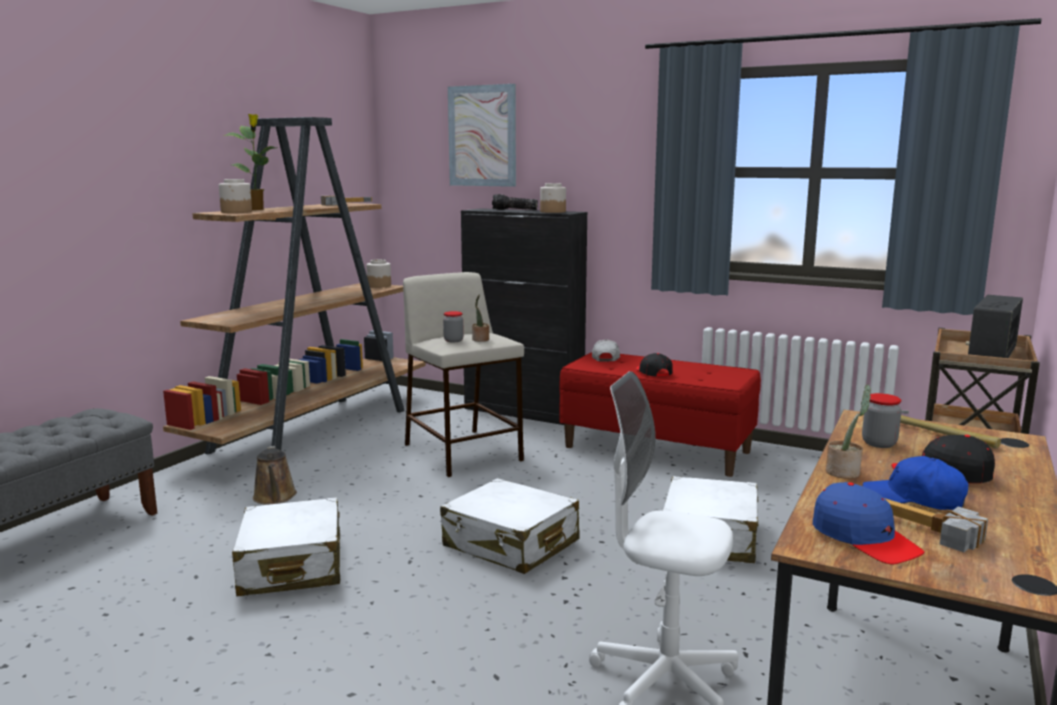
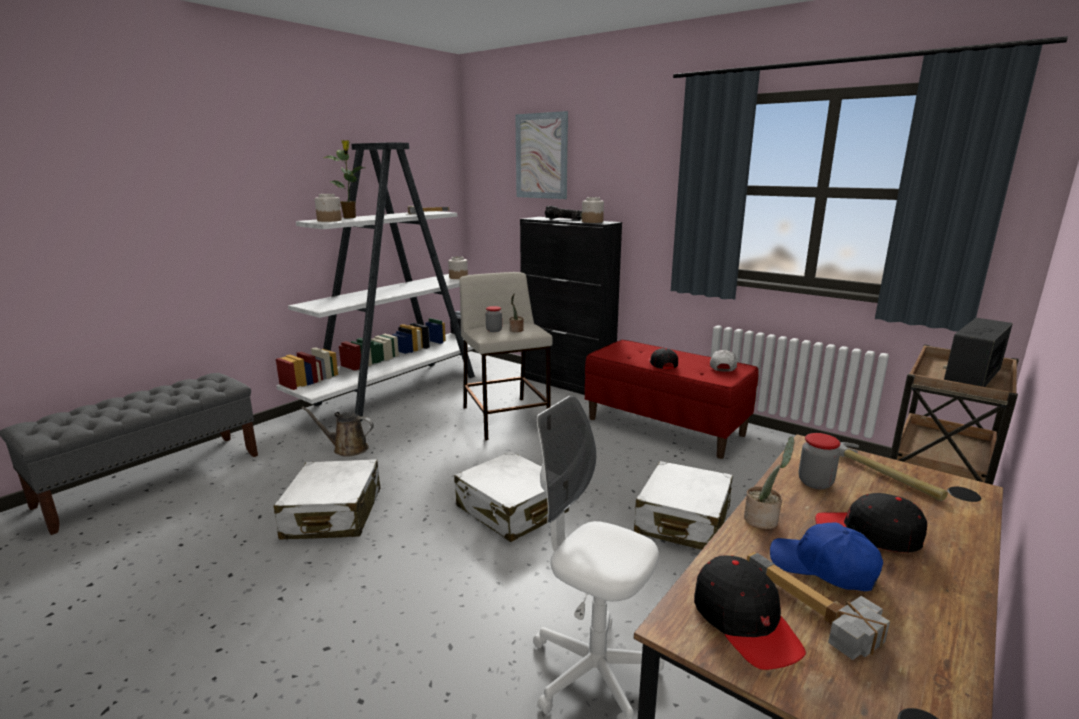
camera: 10 degrees right, 5 degrees up
(275, 498) = (347, 448): brown watering can -> brown watering can turned 105 degrees clockwise
(314, 429) = (401, 389): brown bookcase -> white bookcase
(605, 358) = (627, 347): white cap -> white cap (722, 367)
(864, 538) = (745, 622): blue cap -> black cap

